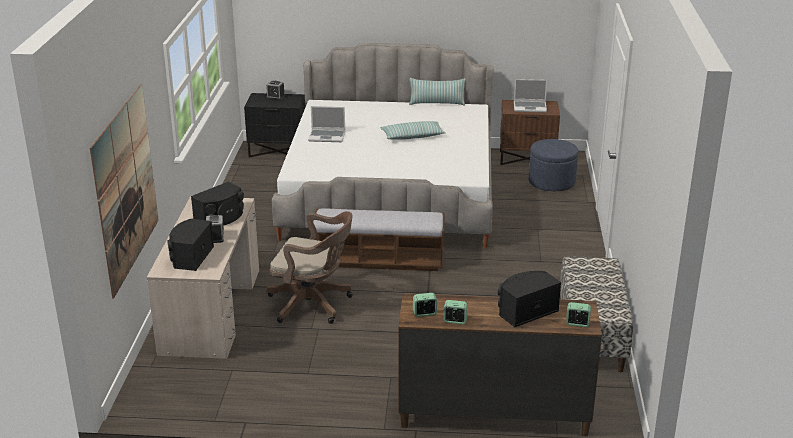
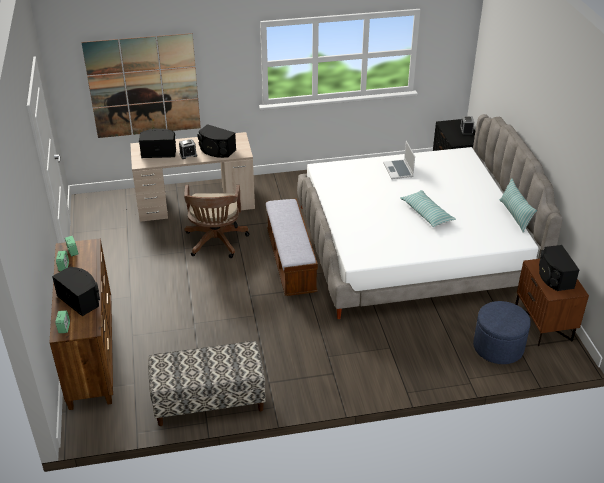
camera: 75 degrees right, 10 degrees up
(530, 107) = (554, 277): laptop -> black speaker

